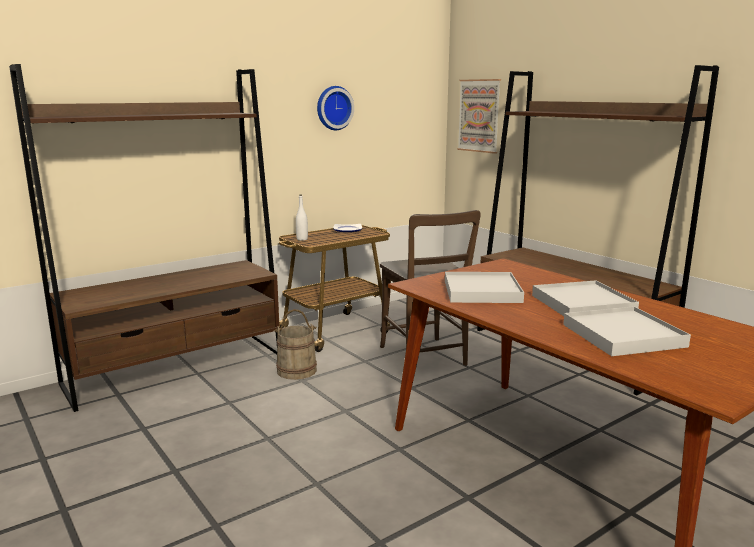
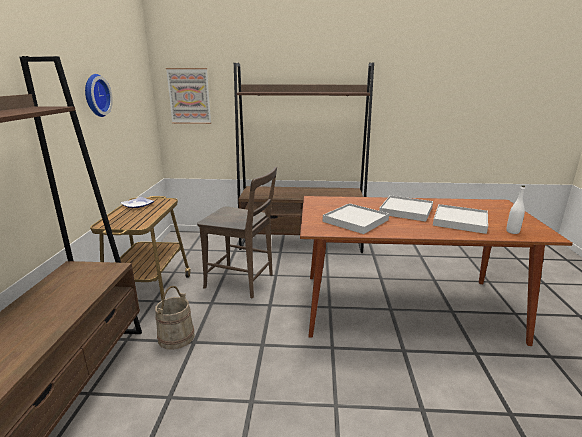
camera: 50 degrees left, 5 degrees up
(302, 239) = (118, 223): white bottle -> white bottle (512, 231)

